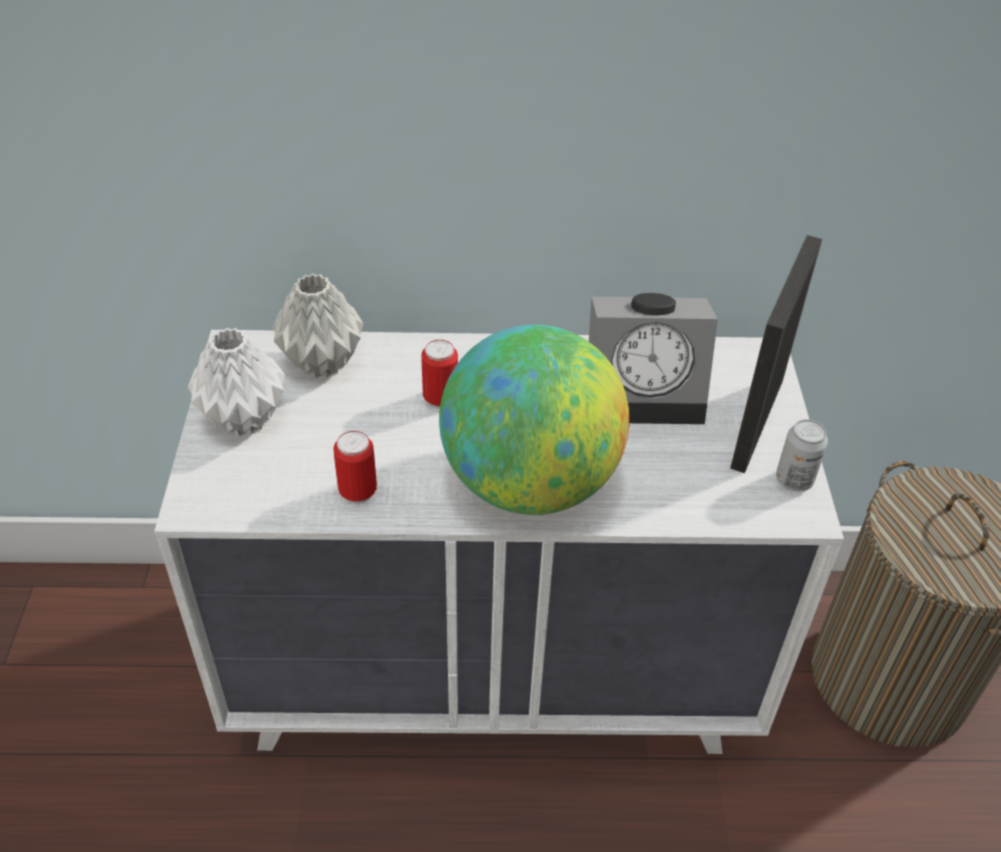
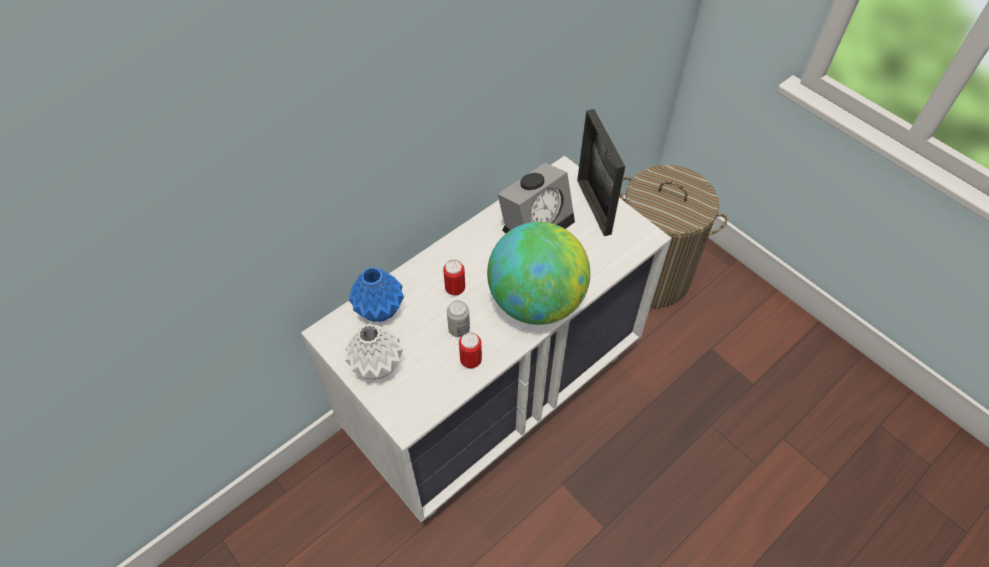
camera: 40 degrees left, 10 degrees up
(320, 362) = (378, 310): grey vase -> blue vase
(794, 480) = (631, 224): can -> can (459, 329)

